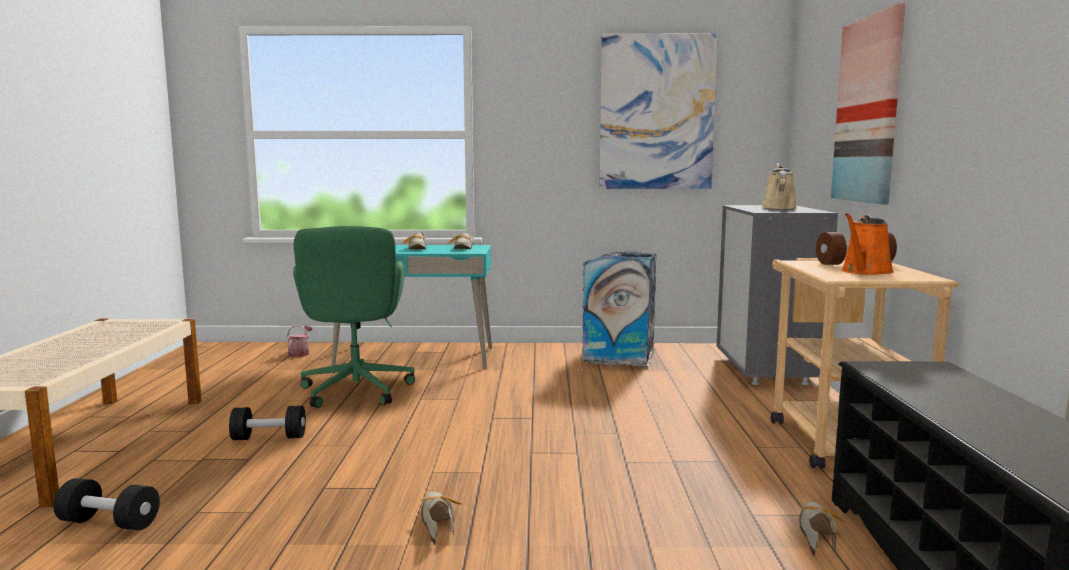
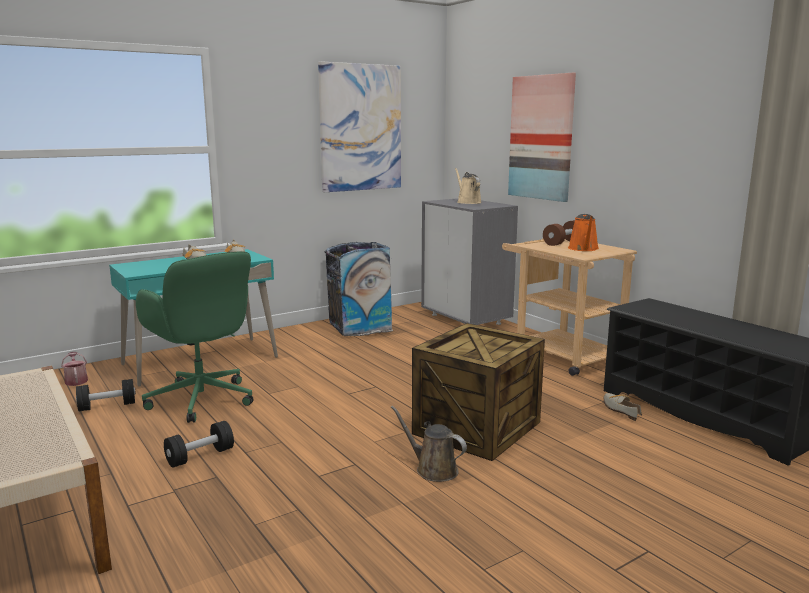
camera: 35 degrees left, 5 degrees up
(109, 523) = (196, 558): black dumbbell -> black dumbbell (107, 406)
(438, 521) = (433, 469): shoe -> brown watering can
(567, 492) = (475, 427): none -> crate

